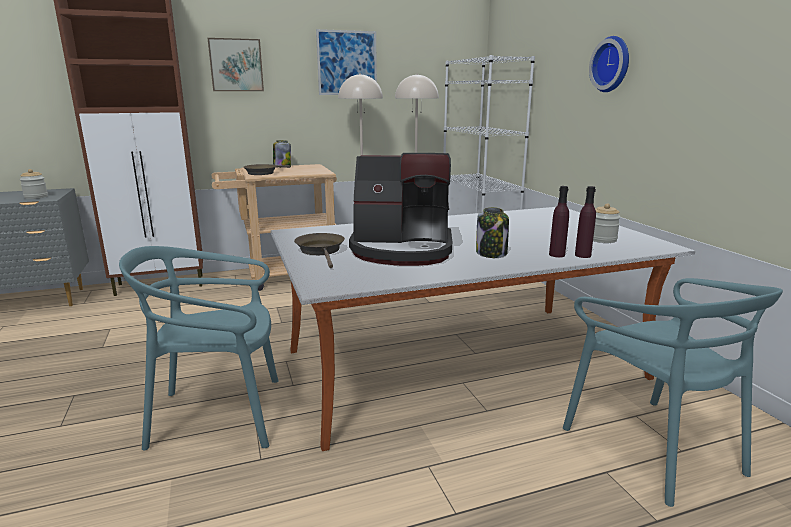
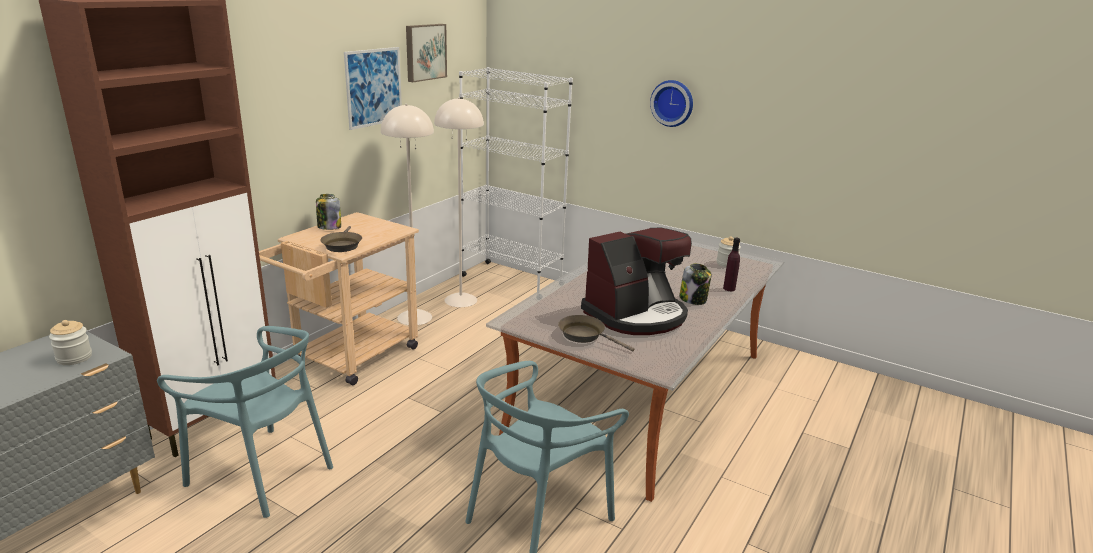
camera: 40 degrees left, 5 degrees up
(236, 65) = (264, 109): picture -> picture (424, 52)
(582, 255) = (742, 284): purple bottle -> none
(652, 447) = (804, 406): turquoise chair -> turquoise chair (262, 473)

